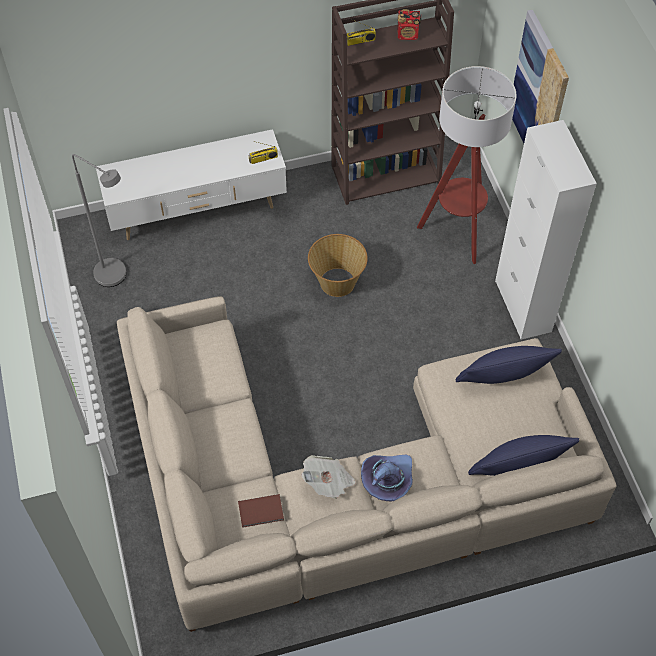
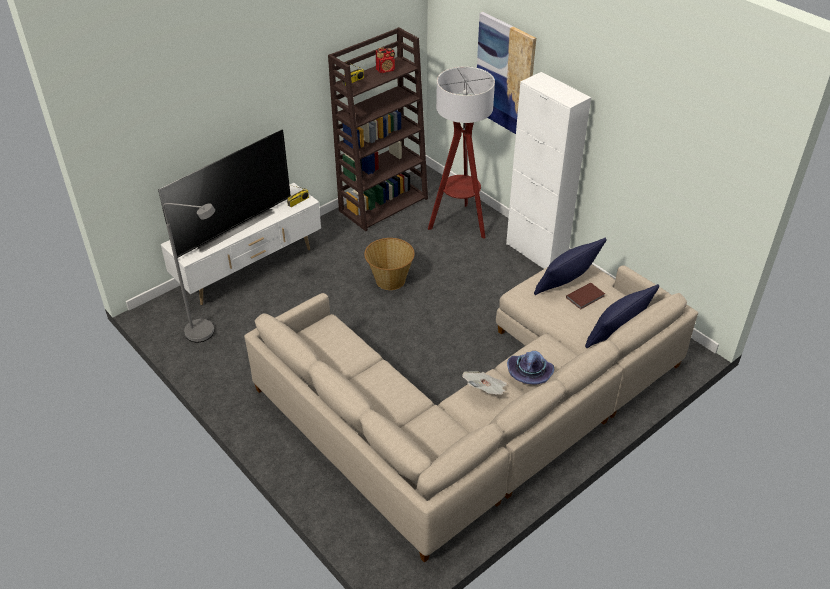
camera: 25 degrees left, 15 degrees down
(177, 169) = (231, 226): none -> television
(261, 512) = (446, 430): brown book -> brown book (586, 297)

